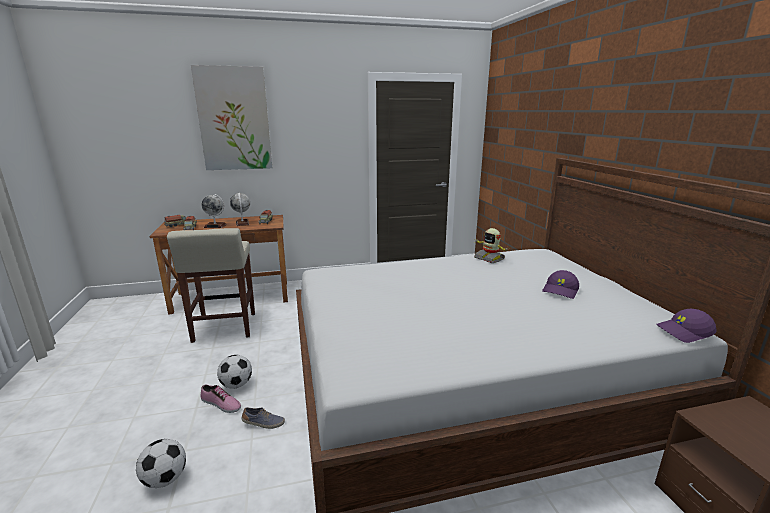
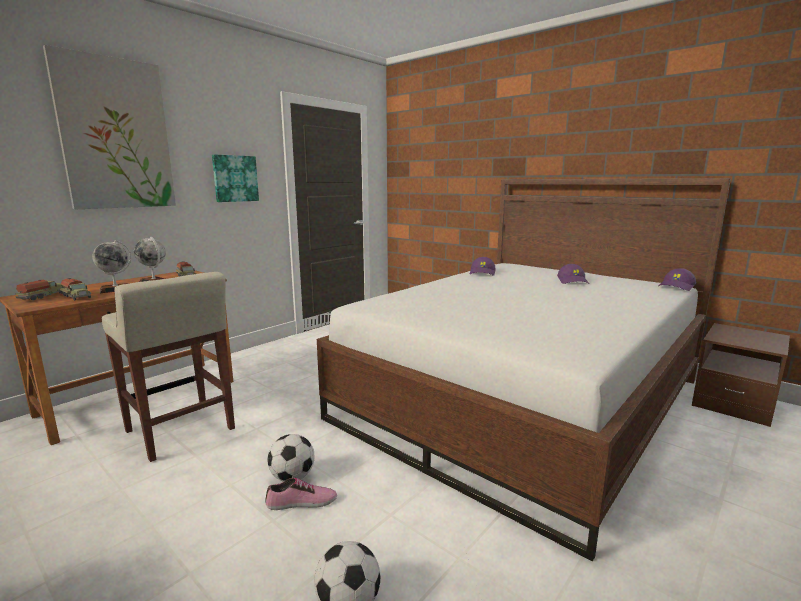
camera: 35 degrees left, 5 degrees down
(263, 424) = (383, 496): shoe -> none
(321, 147) = (235, 178): none -> picture
(489, 258) = (483, 273): toy robot -> purple cap

